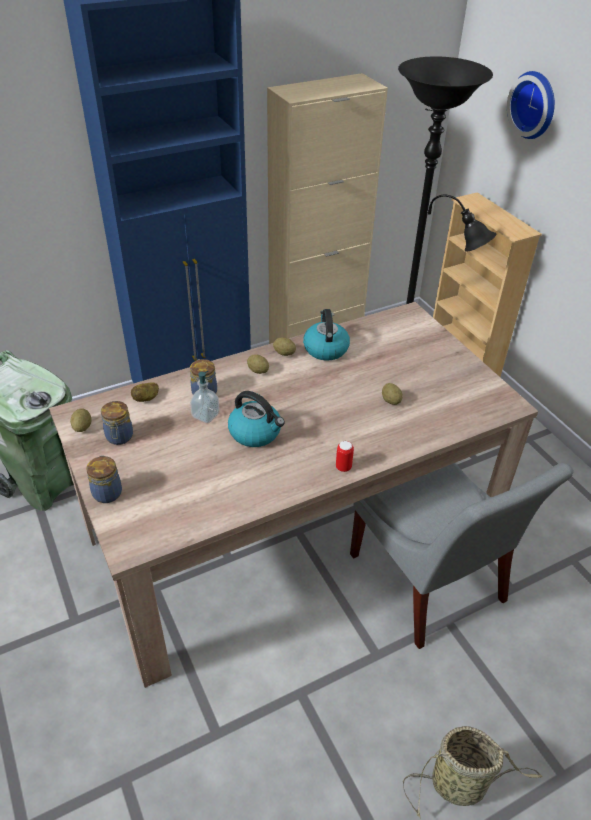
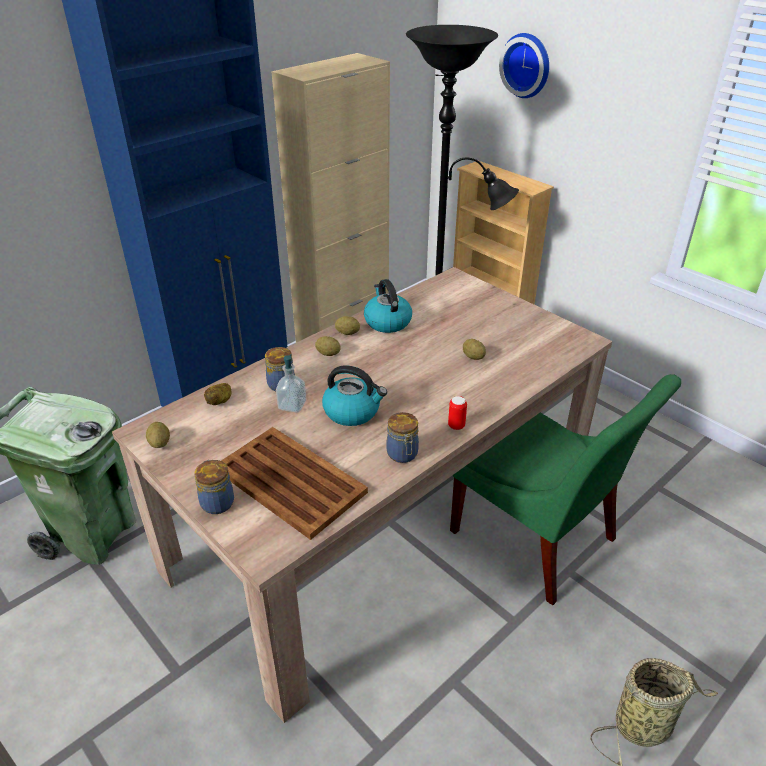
camera: 15 degrees left, 5 degrees down
(119, 437) = (206, 445): jar -> jar (402, 454)
(174, 486) = (289, 480): none -> brown tray
(429, 583) = (537, 540): grey chair -> green chair

